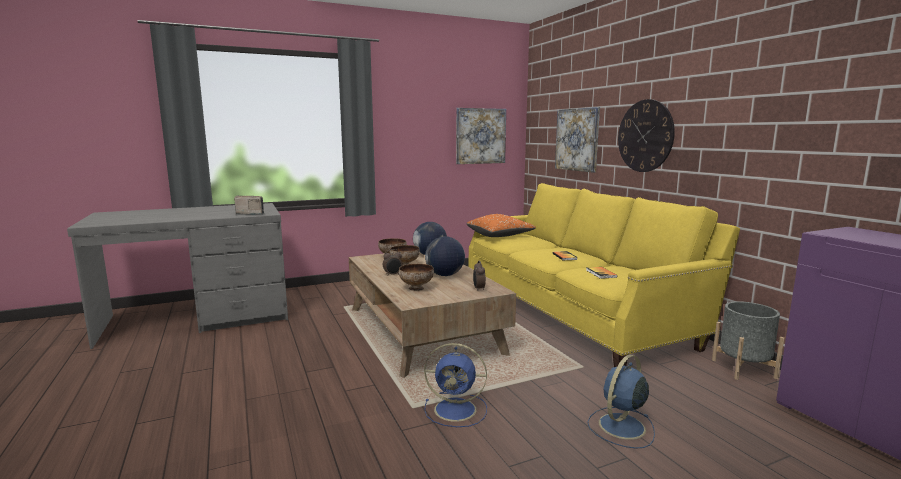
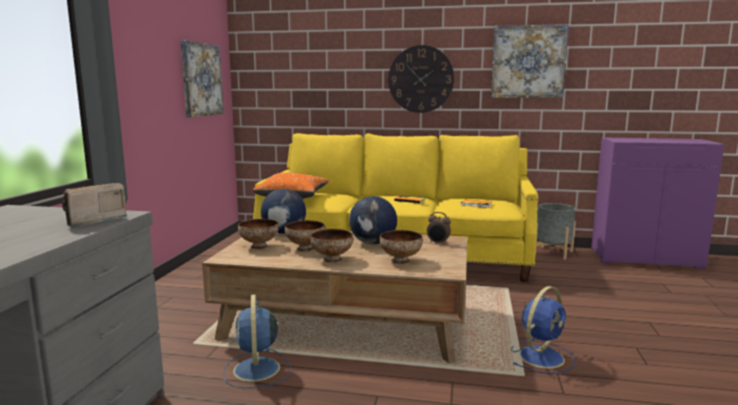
camera: 55 degrees left, 0 degrees up
(393, 275) = (331, 259): alarm clock -> bowl
(577, 139) = (326, 84): picture -> picture (528, 62)
(620, 427) = (608, 309): blue fan -> blue fan (256, 370)

